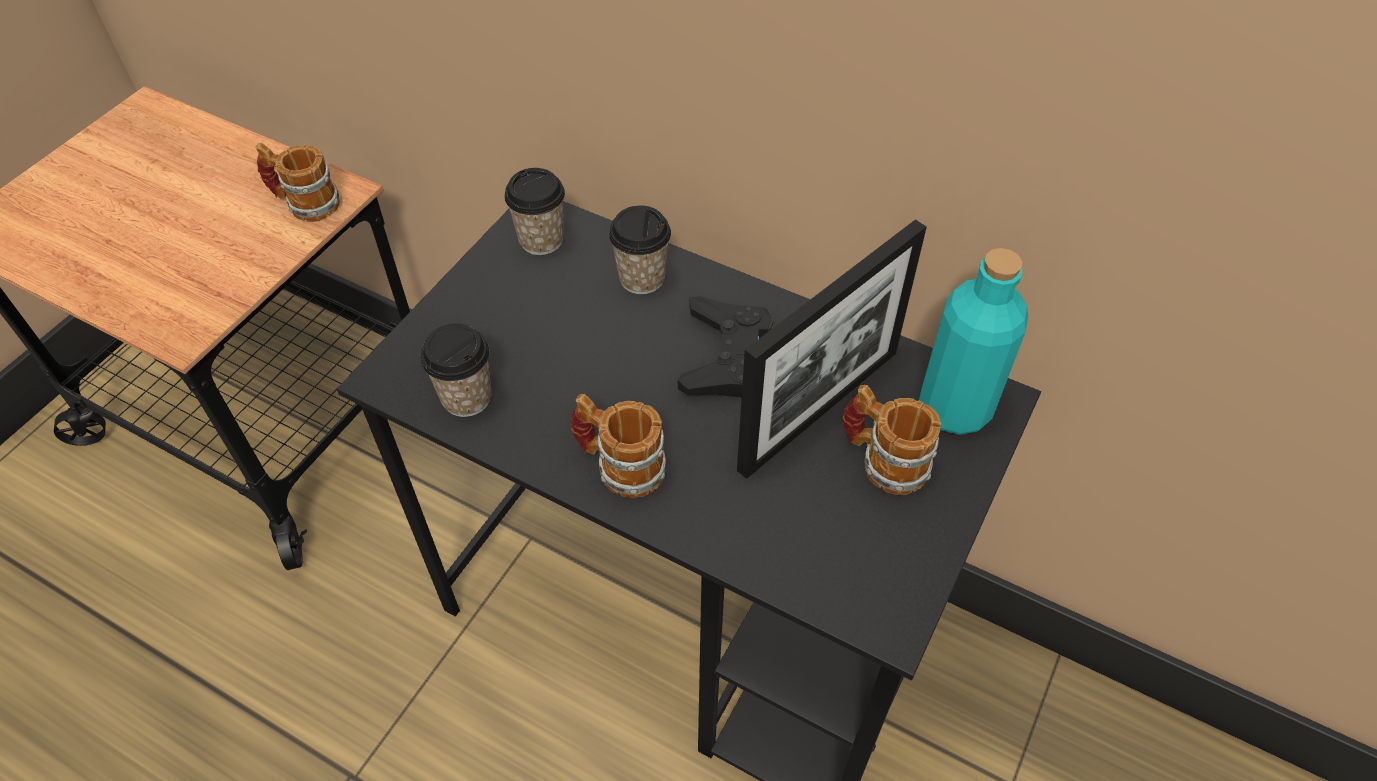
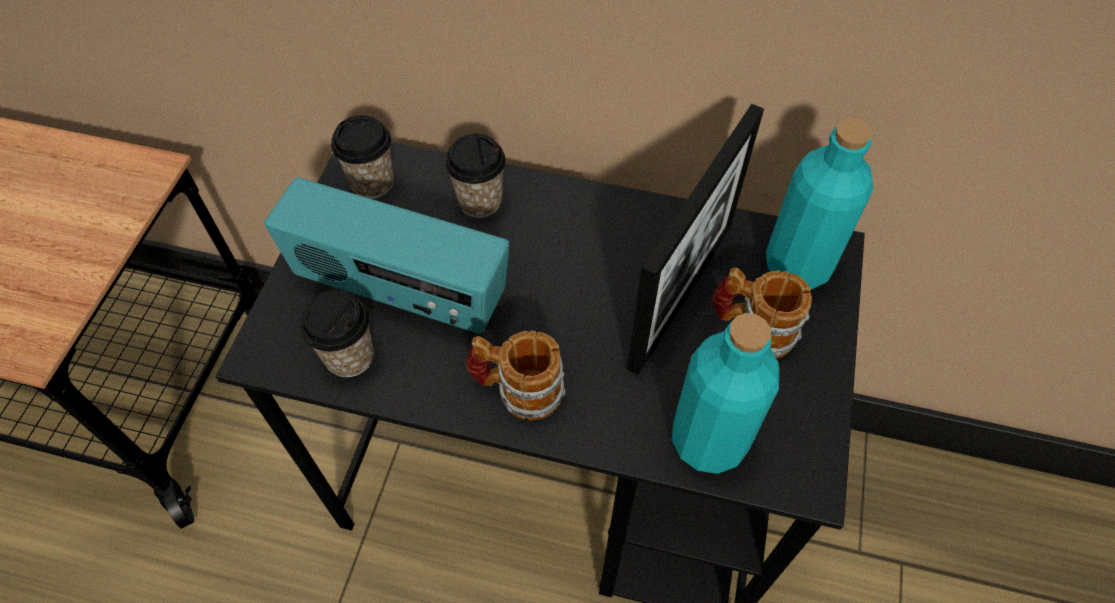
camera: 15 degrees left, 5 degrees up
(305, 203) = (117, 188): mug -> none
(535, 347) = (400, 291): none -> radio
(727, 356) = (582, 261): black game controller -> none
(798, 558) = (708, 440): none -> turquoise bottle

